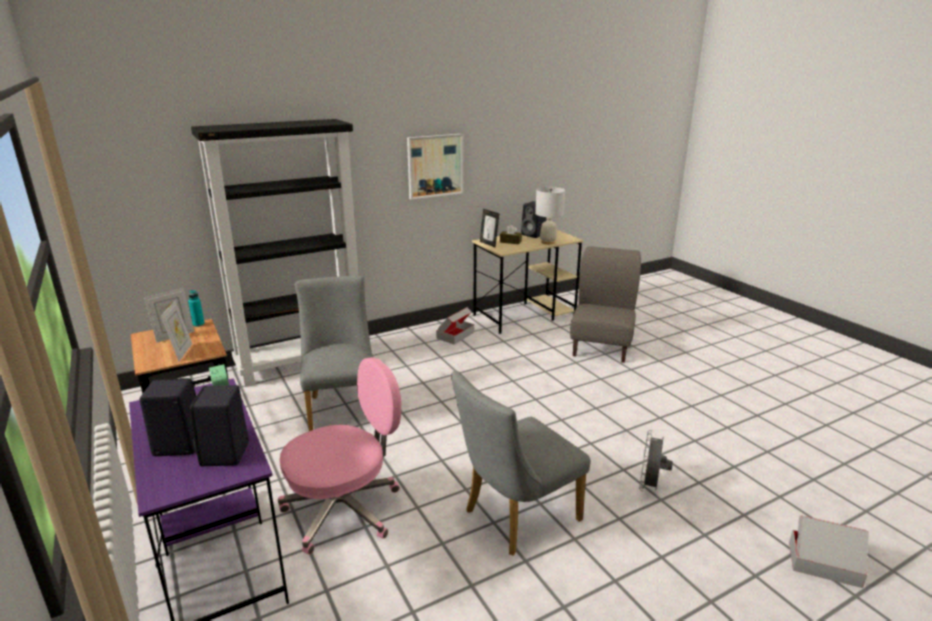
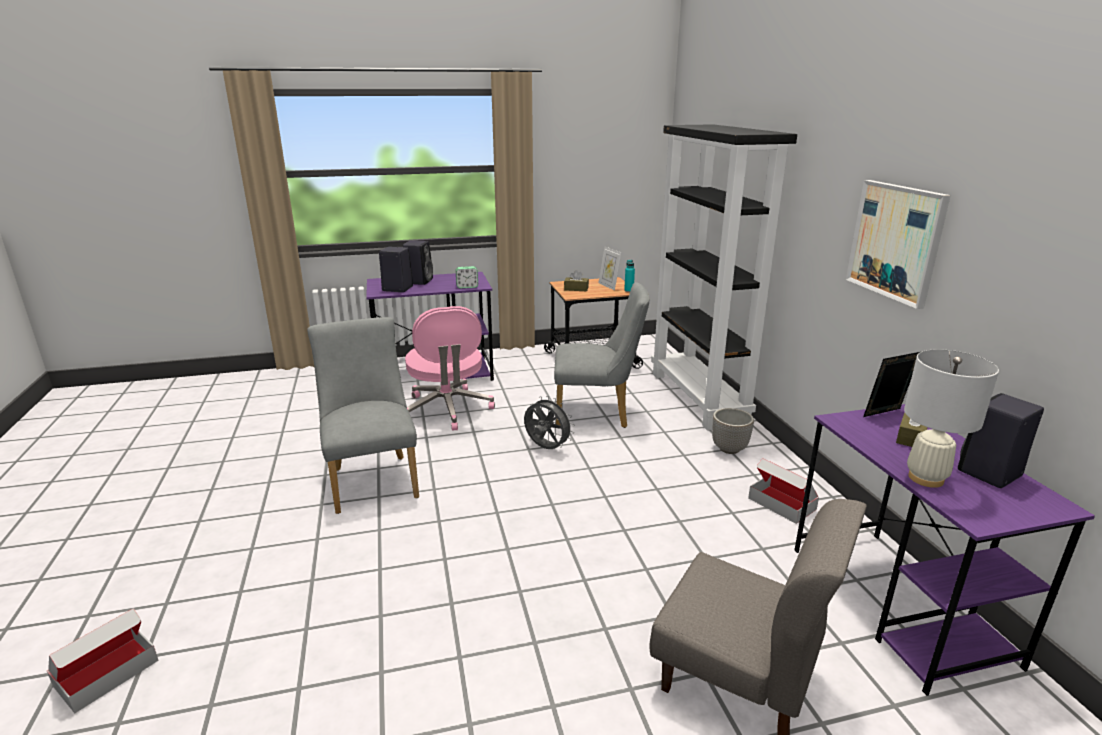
camera: 105 degrees right, 0 degrees up
(181, 352) = (576, 289): picture frame -> brown tissue box
(392, 350) = (730, 449): none -> planter
(525, 314) = (898, 604): beige desk -> purple desk
(650, 486) = (337, 580): grey fan -> grey fan (546, 448)

